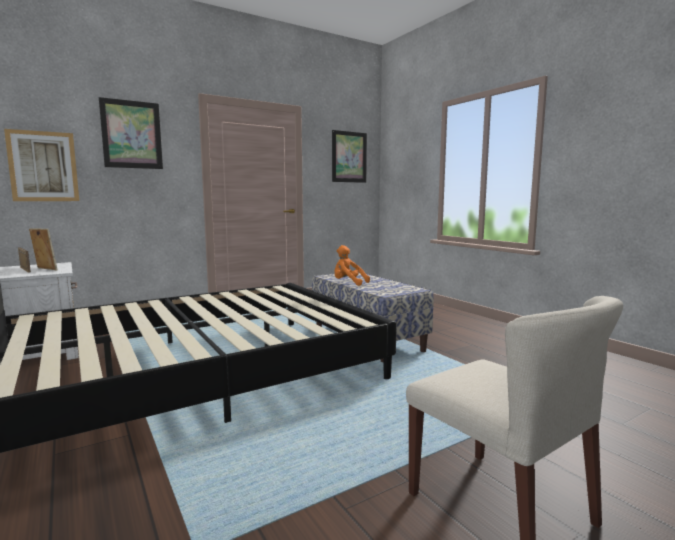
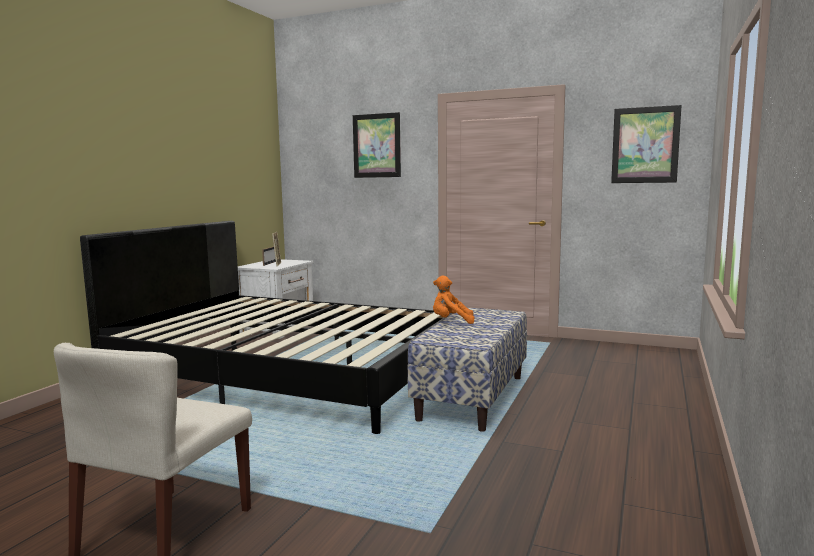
camera: 55 degrees right, 0 degrees up
(43, 166) = (315, 179): picture -> none
(348, 283) = (451, 321): orange plush toy -> orange plush toy turned 75 degrees counterclockwise

